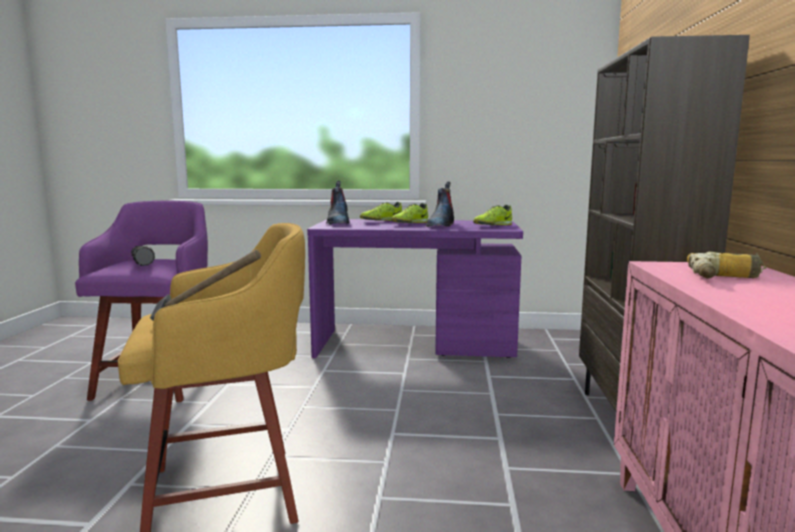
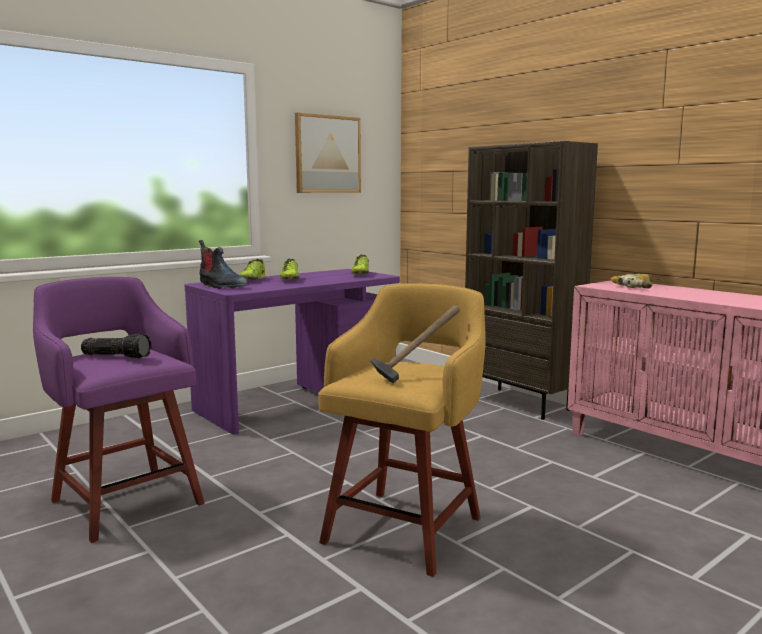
camera: 45 degrees left, 0 degrees up
(440, 225) = (322, 278): boot -> none
(505, 98) = (327, 154): none -> picture

